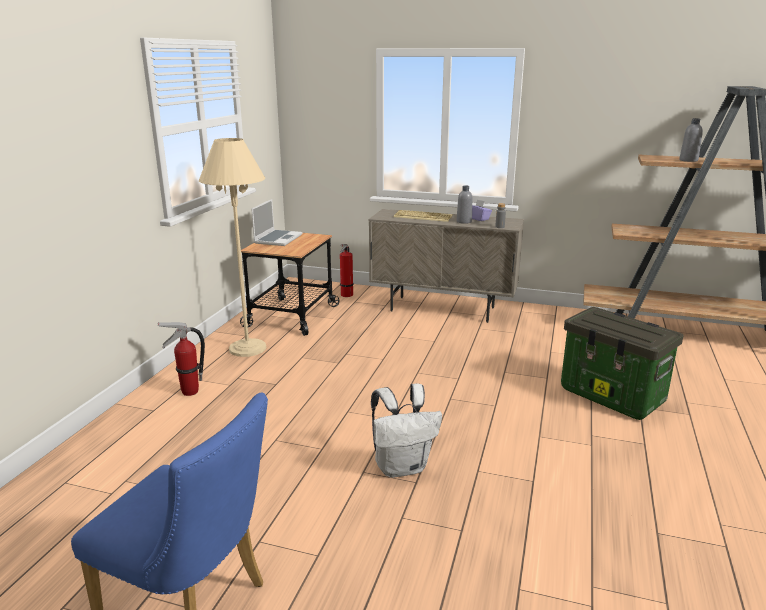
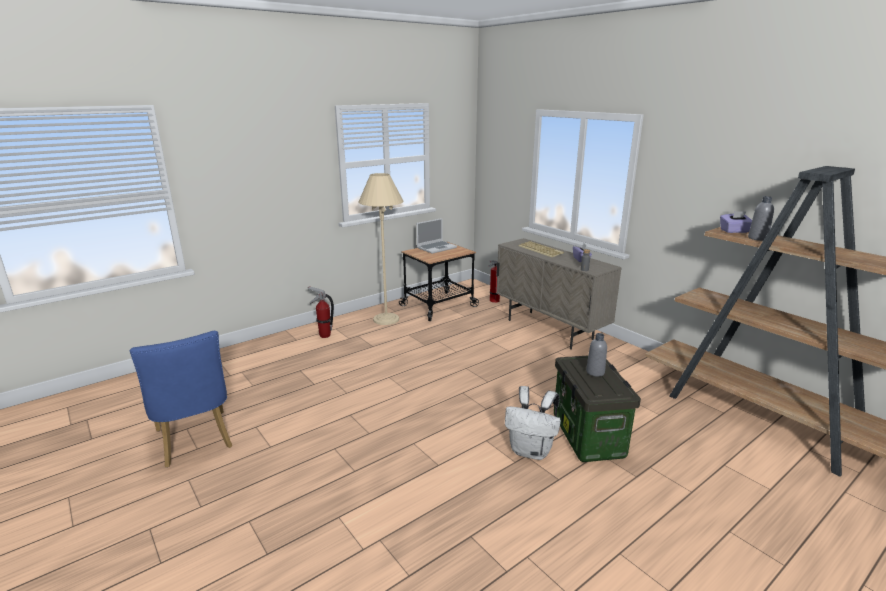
camera: 35 degrees right, 0 degrees up
(402, 466) = (374, 421): white backpack -> white backpack (531, 451)
(464, 221) = (564, 259): grey bottle -> grey bottle (595, 372)
(659, 158) = (734, 231): none -> purple tissue box

